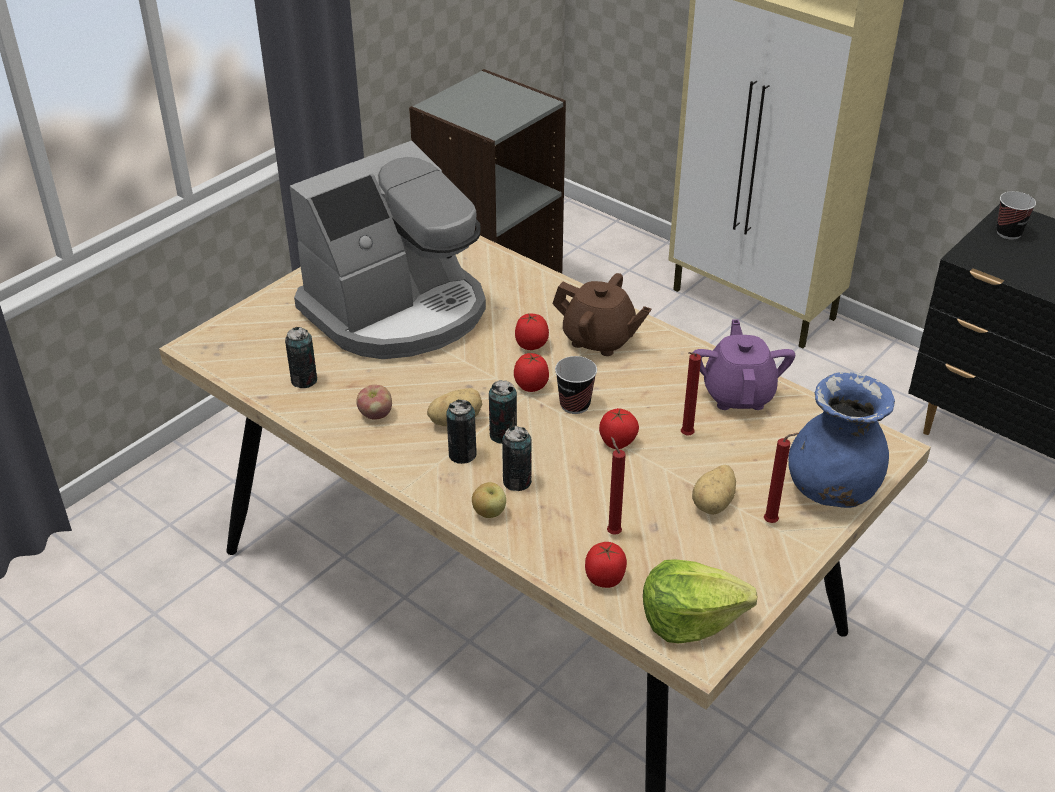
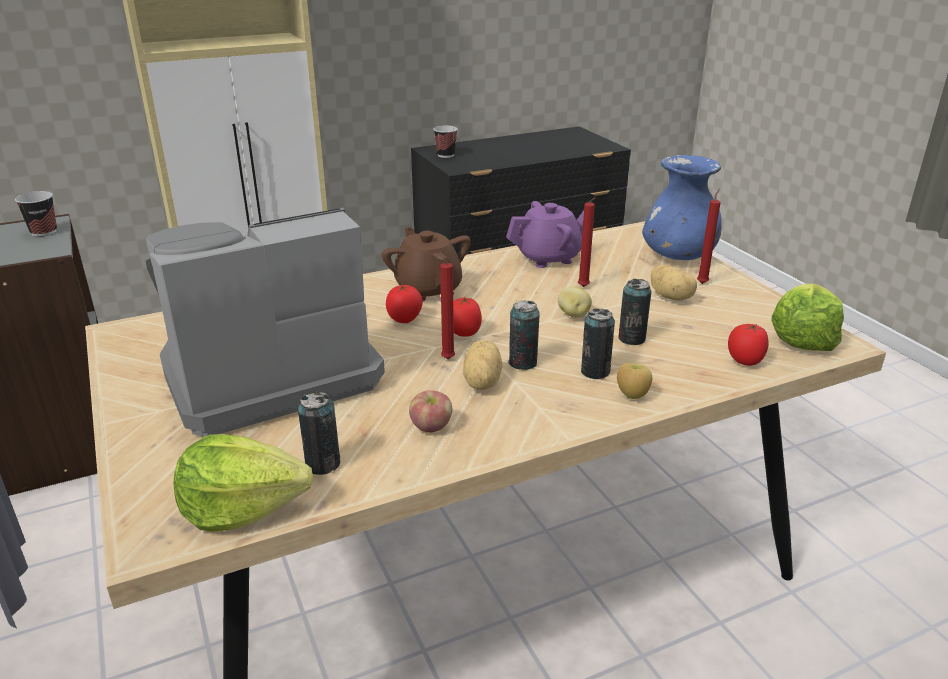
camera: 65 degrees left, 10 degrees down
(244, 366) = (242, 507): none -> lettuce
(397, 311) = (267, 374): coffee machine -> coffee machine turned 105 degrees counterclockwise
(462, 454) = (536, 390): can -> can (631, 338)
(575, 405) = (507, 320): cup -> cup (44, 232)
(599, 339) = (428, 289): brown teapot -> brown teapot turned 75 degrees counterclockwise
(612, 532) = (686, 344): red candle -> red candle (445, 359)
(618, 443) = (573, 315): tomato -> potato
(738, 394) = (548, 258): purple teapot -> purple teapot turned 135 degrees clockwise

